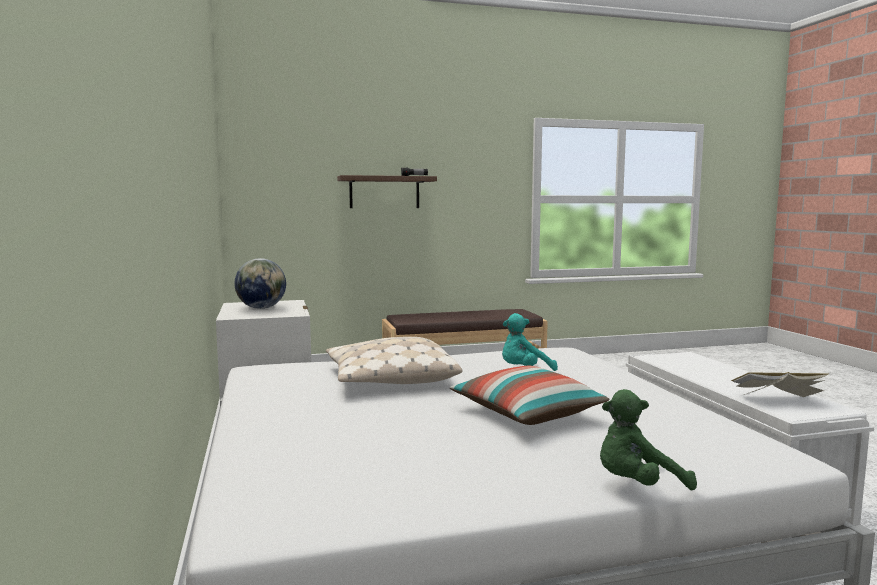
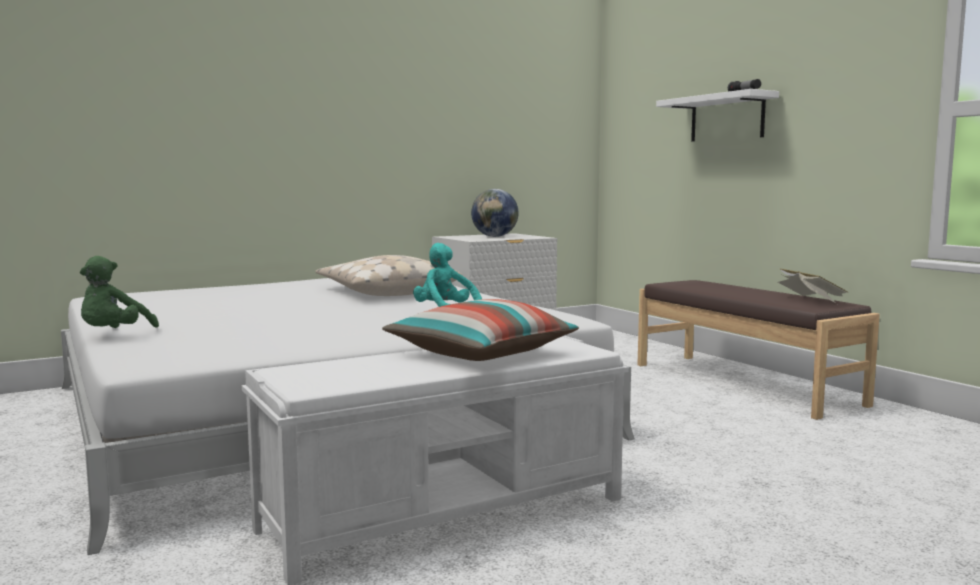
camera: 75 degrees right, 0 degrees up
(384, 192) = (727, 118): brown shelf -> white shelf
(527, 414) = (281, 313): pillow -> pillow (481, 354)
(637, 485) = (114, 335): green plush toy -> green plush toy turned 135 degrees counterclockwise
(777, 400) = (339, 370): book -> book (809, 300)

